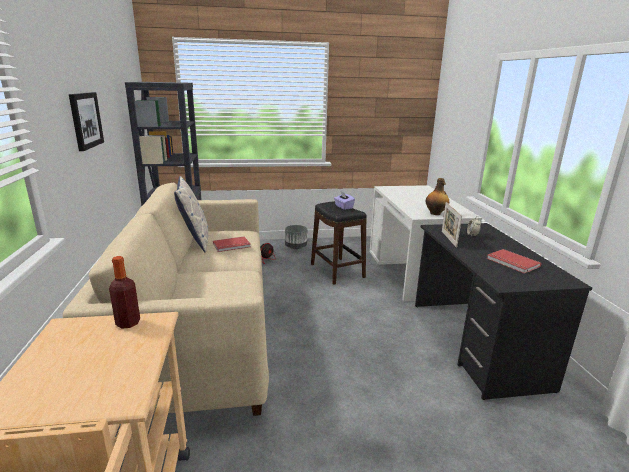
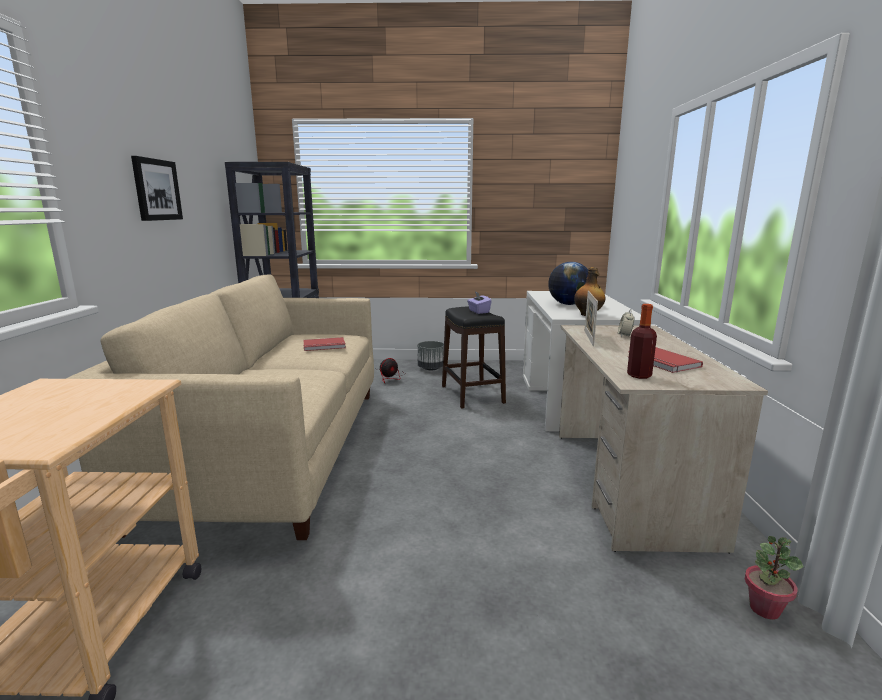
camera: 10 degrees right, 5 degrees down
(128, 323) = (114, 385): bottle -> bottle (639, 375)
(195, 241) = (285, 341): pillow -> none
(414, 202) = (568, 304): none -> globe
(475, 343) = (627, 484): black desk -> beige desk
(589, 433) = (764, 609): none -> potted plant

